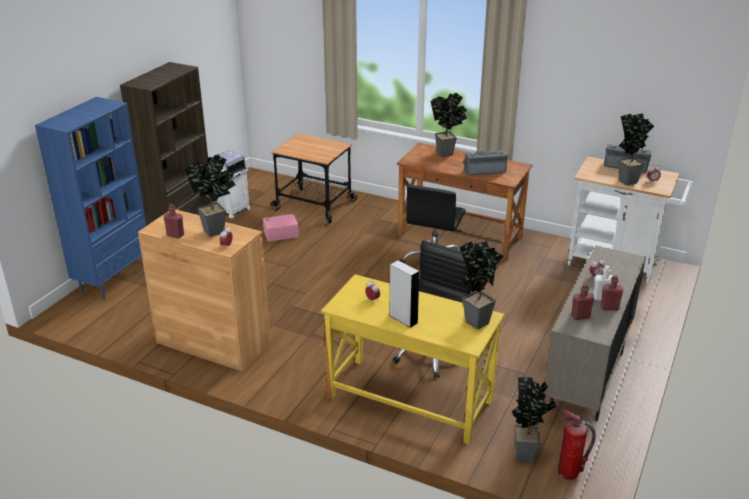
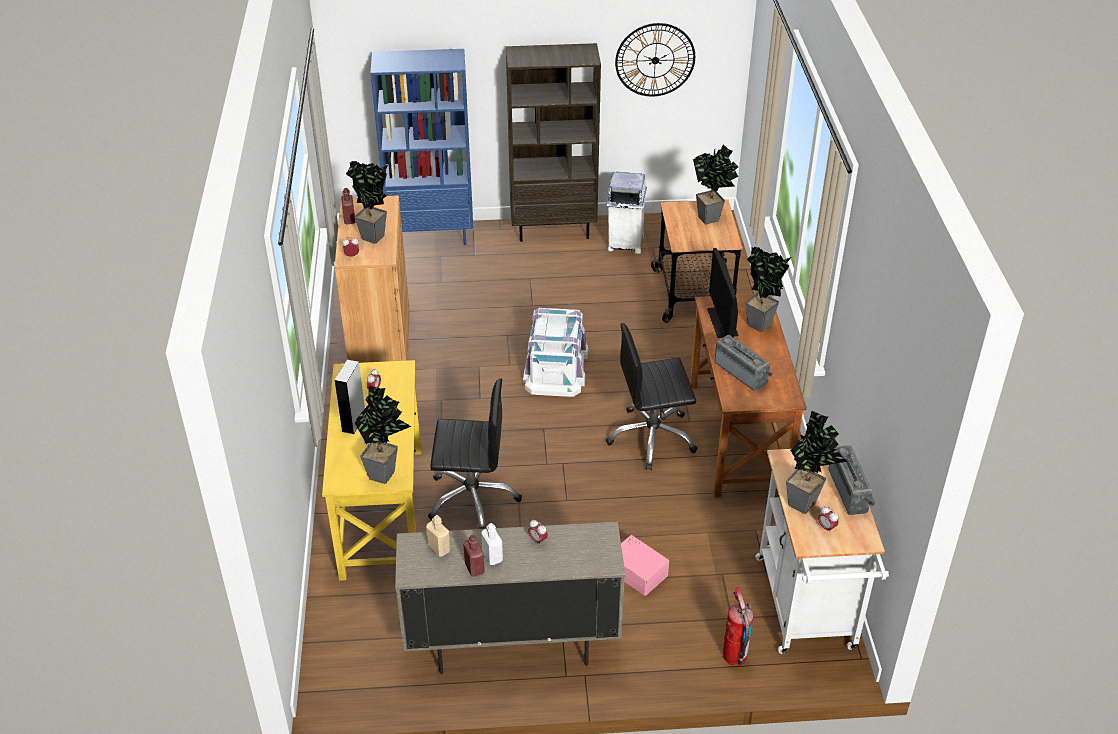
camera: 60 degrees right, 10 degrees up
(198, 65) = (655, 60): none -> wall clock
(280, 233) = (610, 297): pink storage box -> pink storage box (638, 571)
(328, 275) = (556, 367): none -> white storage box
(431, 162) = (722, 322): none -> monitor
(526, 452) = (353, 629): potted plant -> potted plant (712, 219)
(568, 472) = (340, 672): fire extinguisher -> fire extinguisher (734, 656)
(580, 316) = (439, 548): red bottle -> beige bottle

